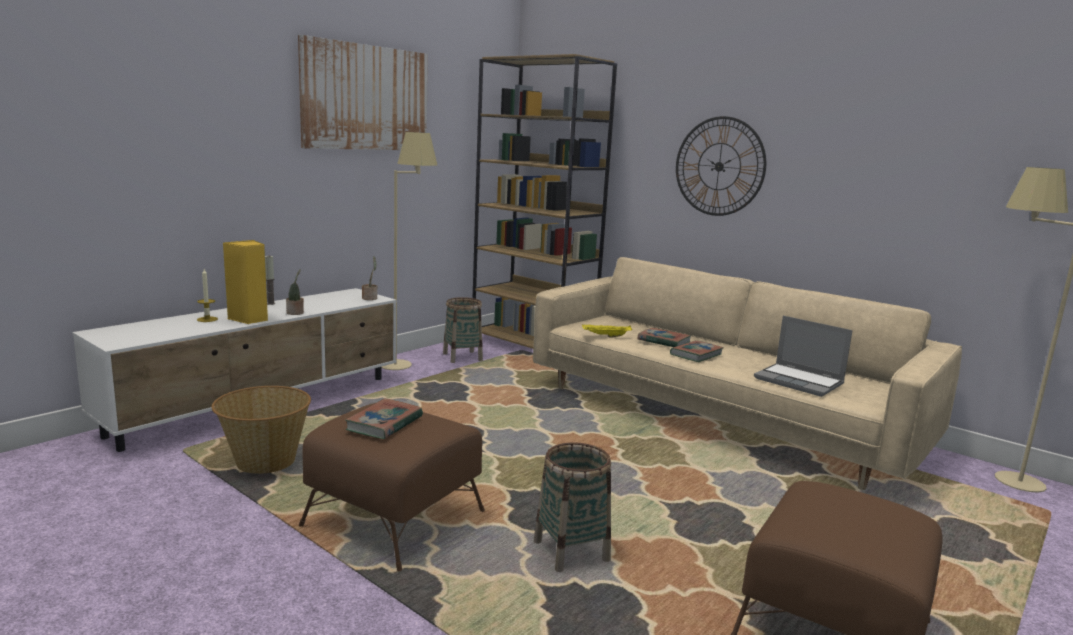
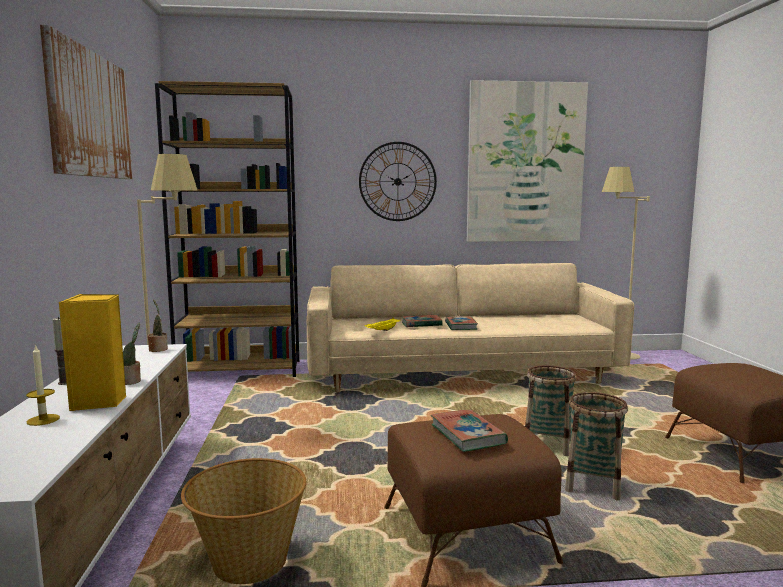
camera: 45 degrees left, 5 degrees down
(462, 357) = (202, 397): basket -> basket (548, 445)
(800, 381) = (543, 324): laptop -> none
(897, 152) = (525, 163): none -> picture

